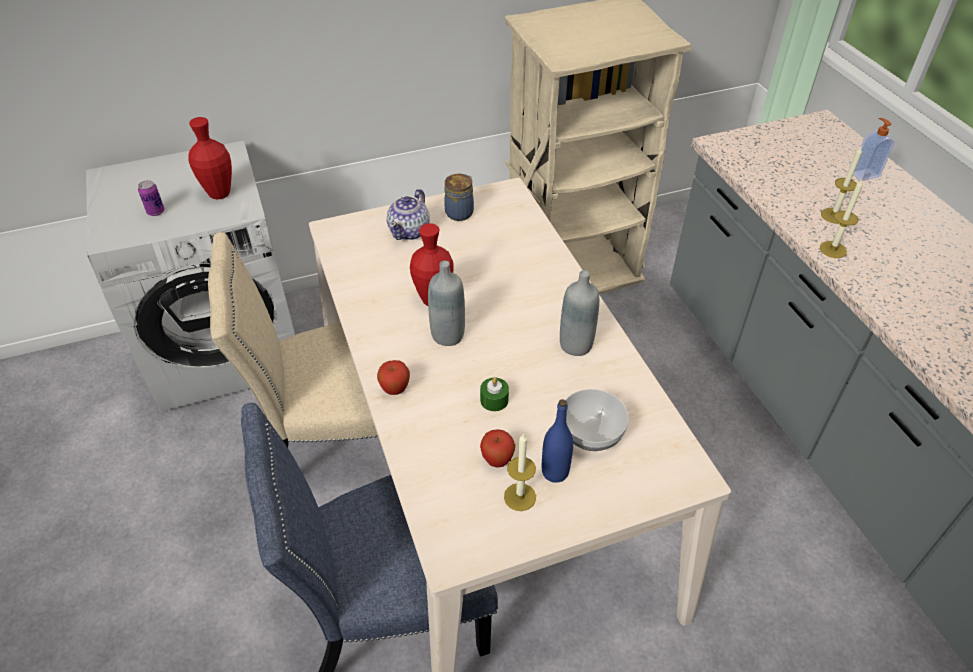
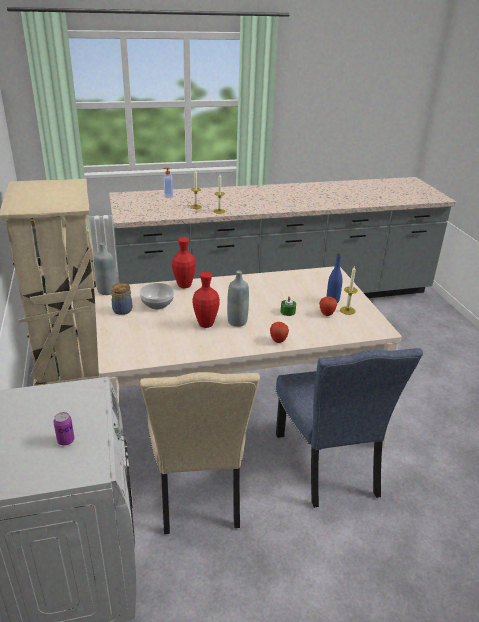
camera: 85 degrees left, 15 degrees down
(219, 194) = (59, 402): red vase -> red vase (184, 285)
(410, 231) = (132, 329): teapot -> none
(576, 345) = (251, 286): grey bottle -> grey bottle (107, 291)
(591, 433) = (309, 289): bowl -> bowl (157, 304)

